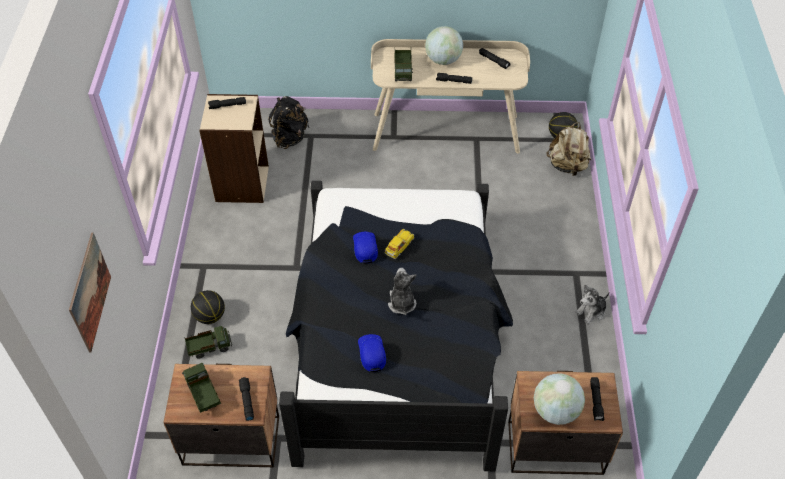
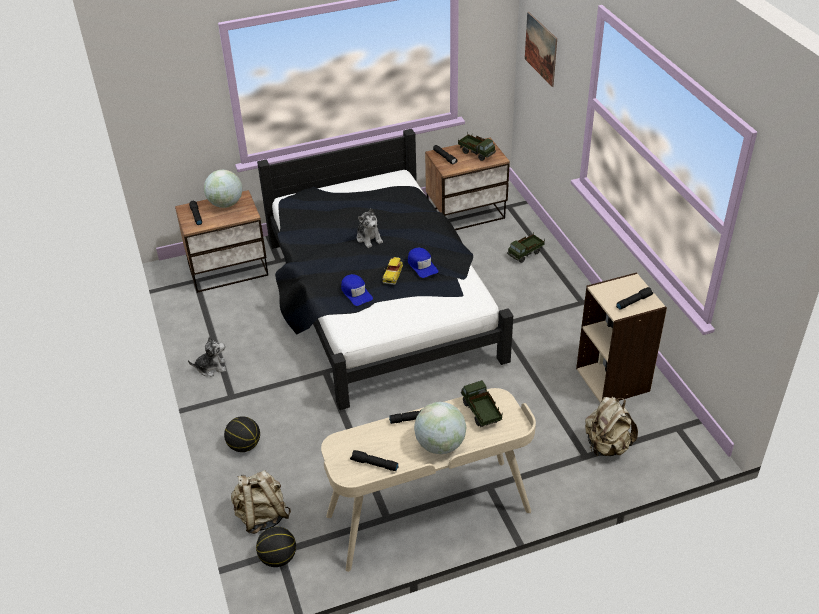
camera: 160 degrees right, 10 degrees down
(210, 316) = (543, 272): basketball -> basketball (244, 446)
(290, 137) = (607, 446): black backpack -> beige backpack
(372, 353) = (376, 207): blue cap -> blue cap (356, 293)
(591, 311) = (211, 368): plush toy -> plush toy turned 45 degrees clockwise

